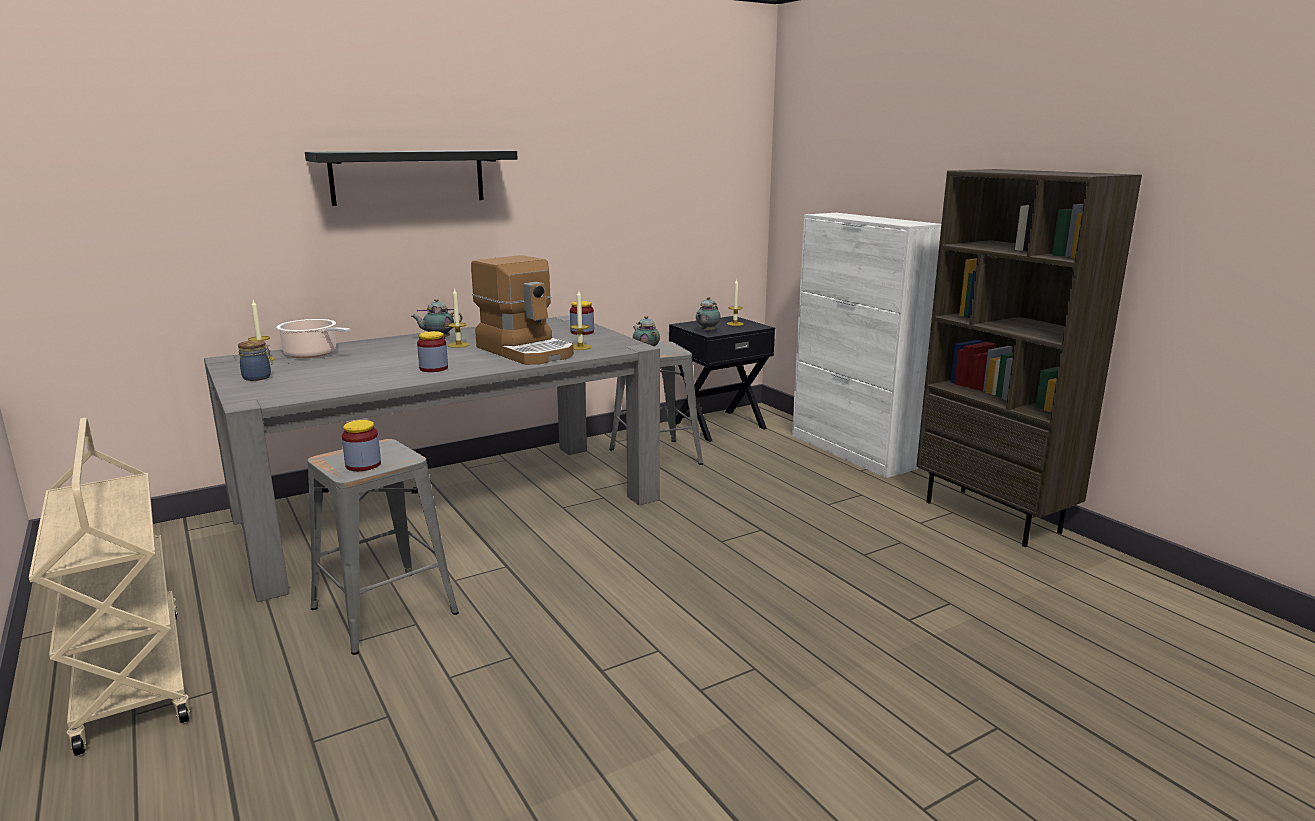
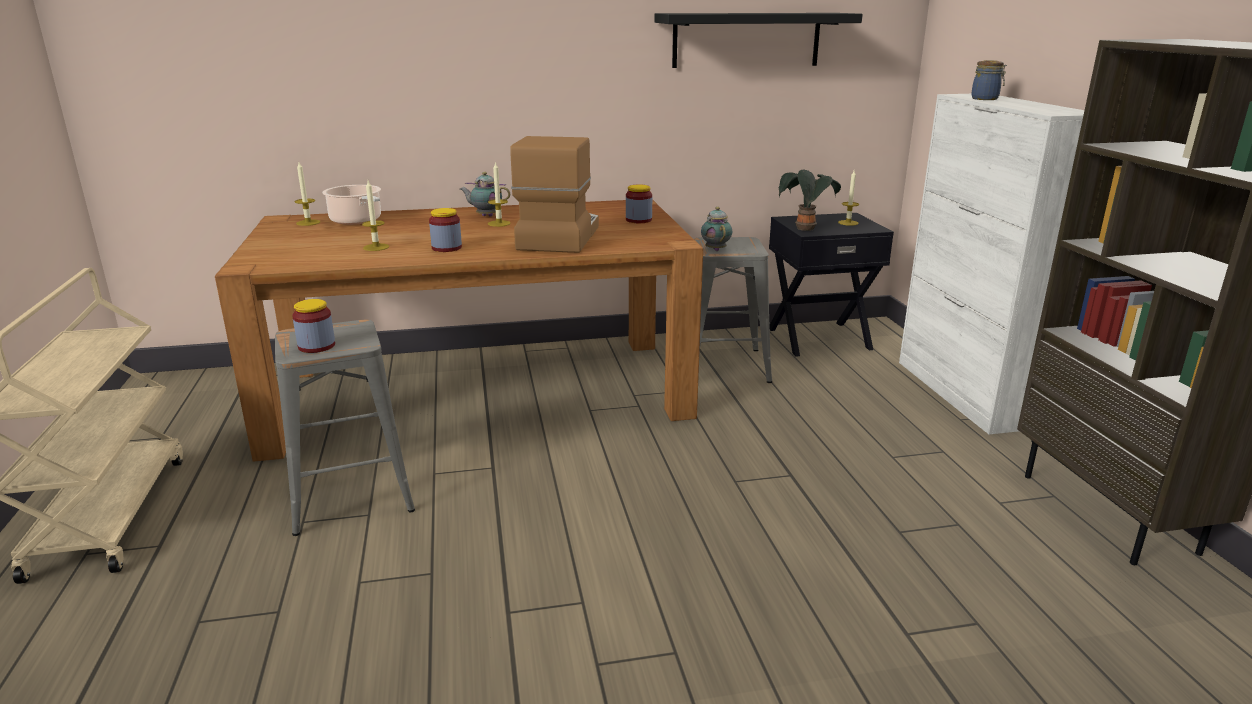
camera: 20 degrees right, 5 degrees up
(258, 377) = (283, 241): jar -> jar (986, 99)
(408, 177) = (474, 38): black shelf -> black shelf (746, 40)
(449, 507) = (481, 392): grey dining table -> brown dining table
(526, 351) = (558, 237): coffee machine -> coffee machine turned 150 degrees counterclockwise
(580, 347) = (618, 238): candle -> candle (376, 247)
(706, 332) = (805, 230): teapot -> potted plant

